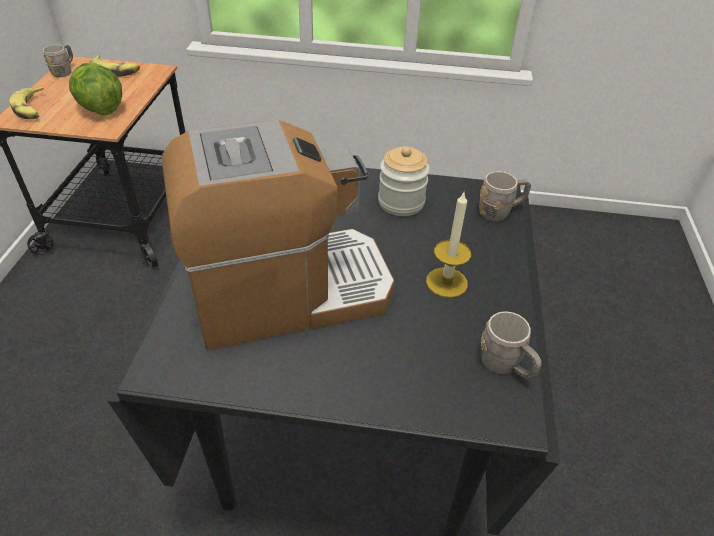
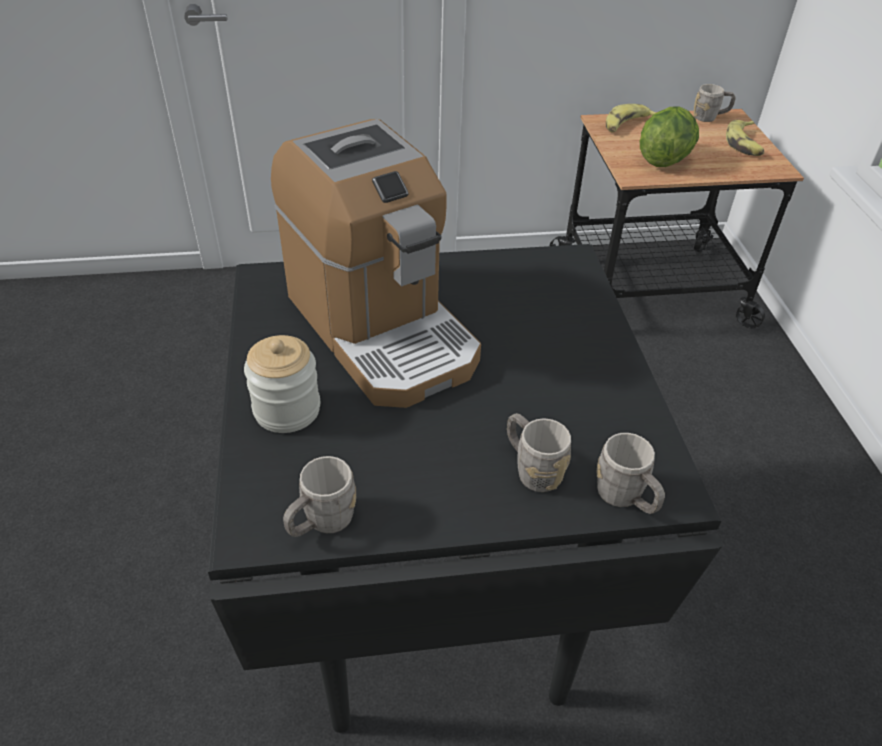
camera: 75 degrees right, 0 degrees up
(401, 202) = (582, 390): jar -> jar (287, 409)
(446, 282) = (446, 453): candle -> none
(469, 244) = (532, 469): none -> grey mug

